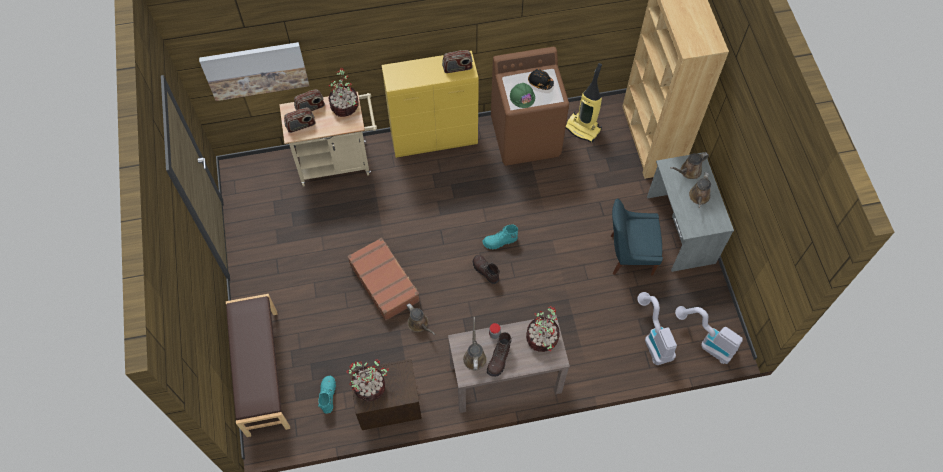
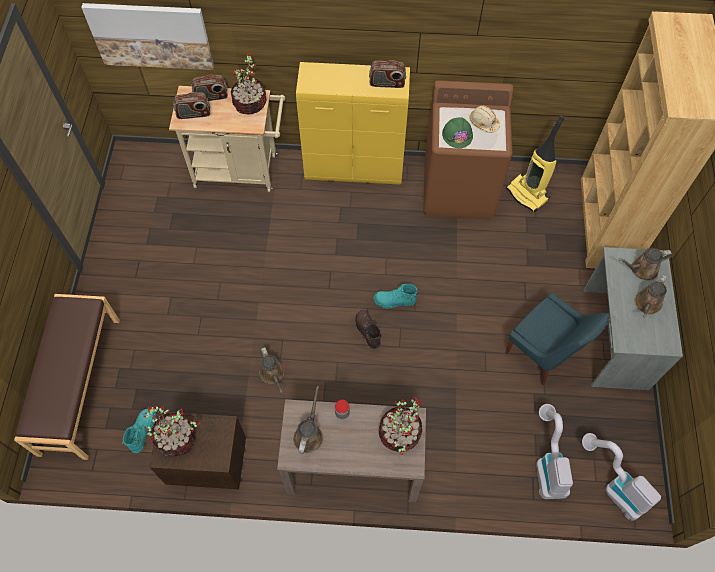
camera: 15 degrees right, 0 degrees up
(384, 282) = (249, 316): brown suitcase -> none
(499, 359) = (338, 446): brown boot -> none
(540, 82) = (484, 122): black hard hat -> beige hard hat
(628, 254) = (543, 353): blue chair -> blue chair turned 150 degrees counterclockwise

